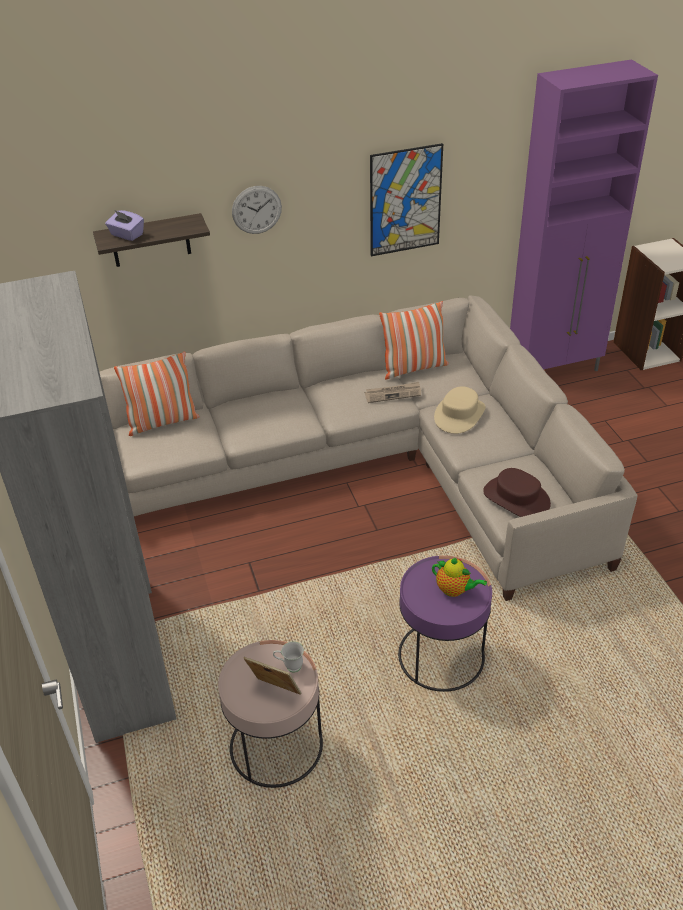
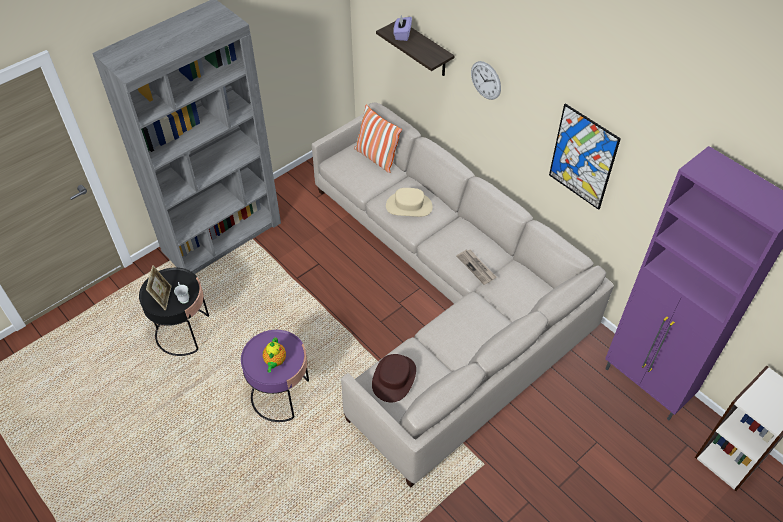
camera: 65 degrees right, 10 degrees up
(275, 745) = (184, 331): pink side table -> black side table
(414, 368) = (518, 270): pillow -> none
(459, 414) = (474, 315): beige hat -> beige hat (409, 206)

